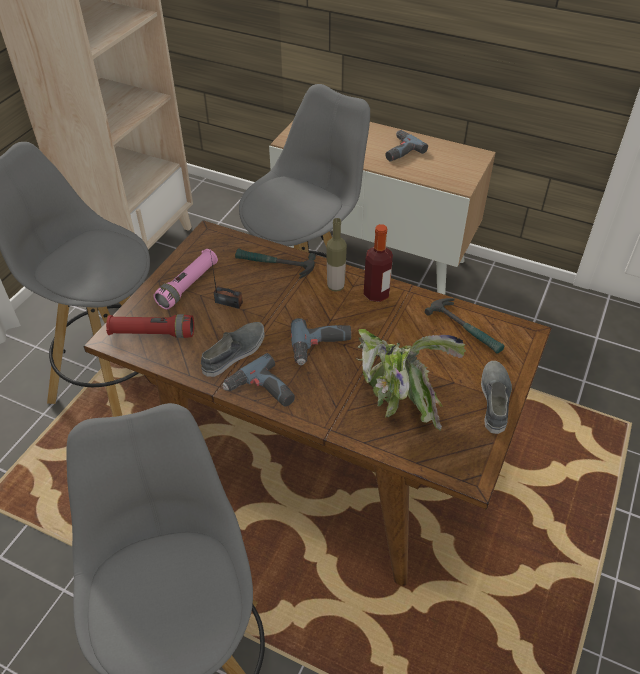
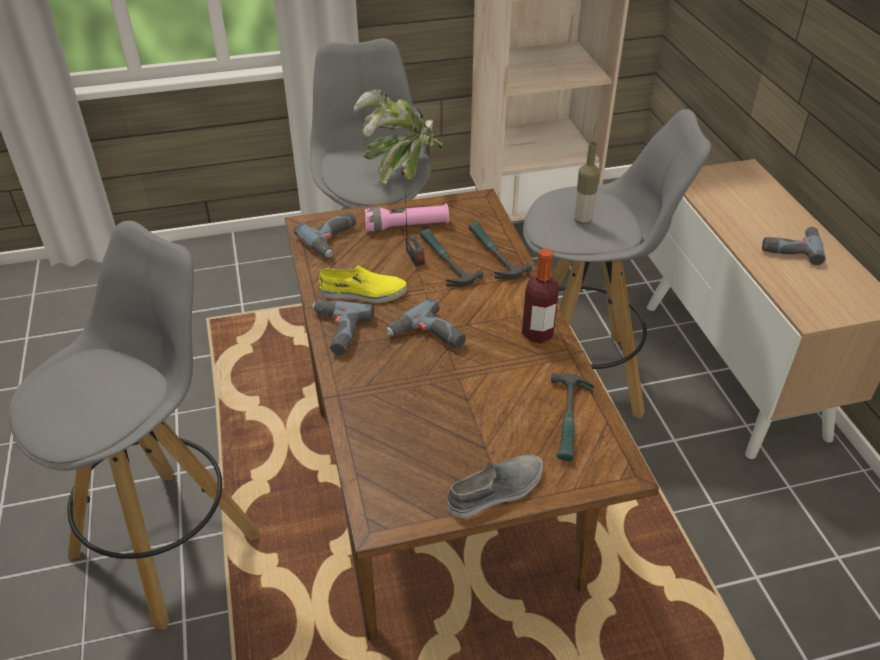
camera: 50 degrees right, 5 degrees down
(152, 333) = (334, 240): red flashlight -> power drill
(235, 352) = (363, 293): grey shoe -> yellow shoe
(252, 291) = (444, 261): none -> hammer
(335, 286) = (513, 304): bottle -> bottle (582, 220)
(397, 397) = (421, 418): potted plant -> potted plant (402, 169)

